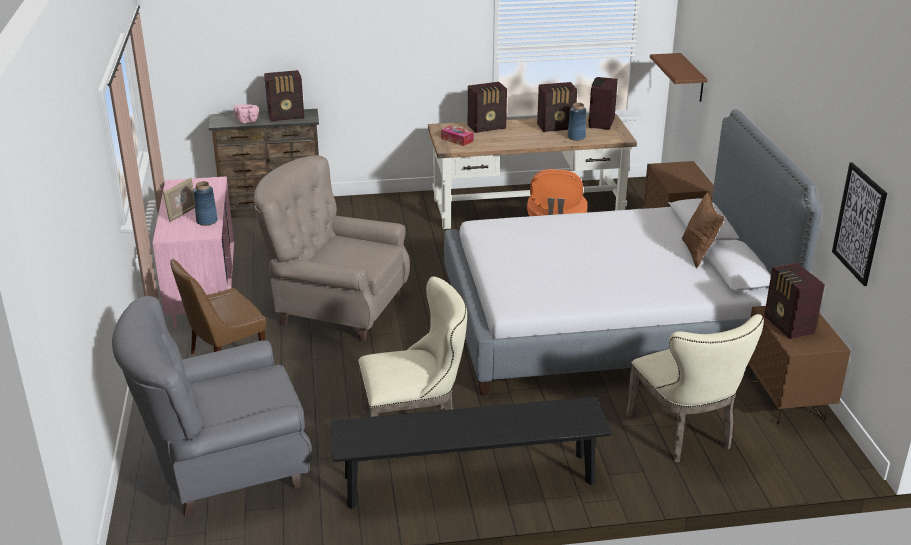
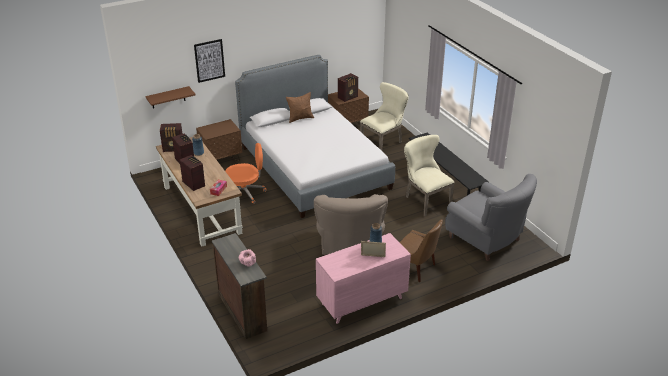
camera: 110 degrees left, 5 degrees up
(287, 116) = (232, 248): radio -> none
(859, 223) = (341, 49): picture -> picture (209, 60)

